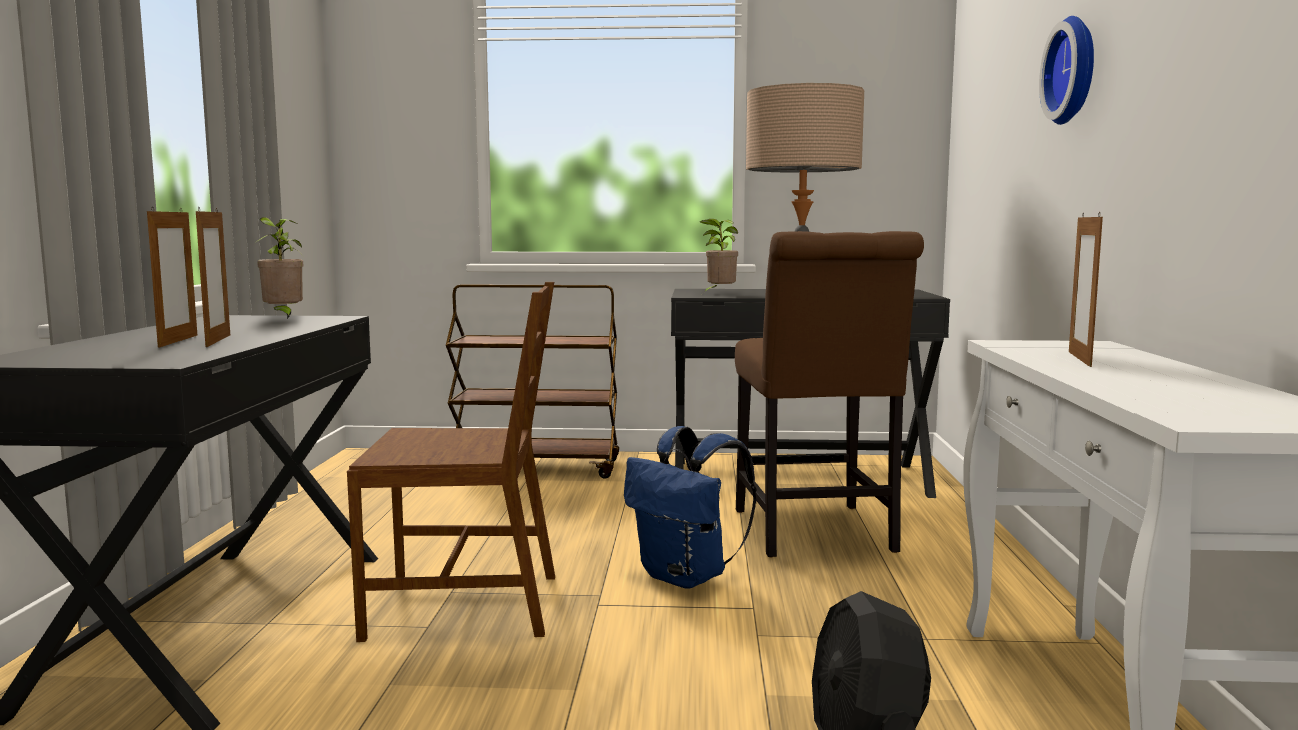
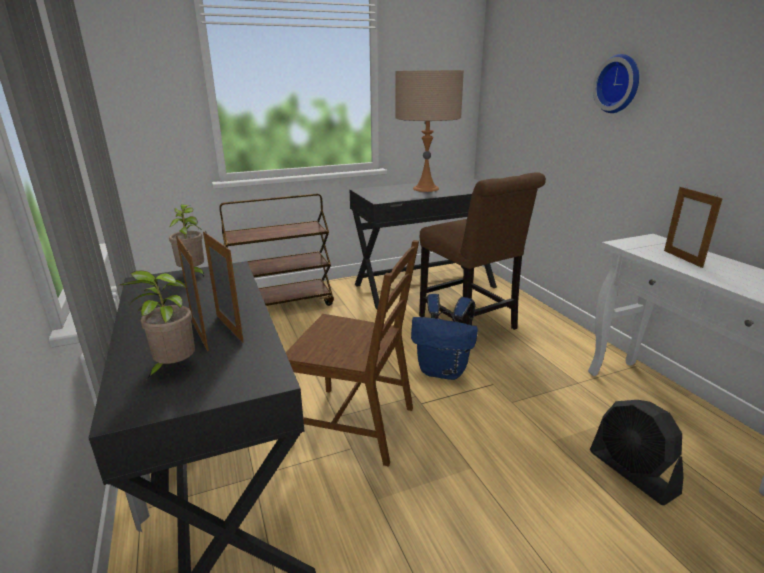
camera: 25 degrees left, 15 degrees up
(466, 605) = (355, 424): brown chair -> brown chair turned 45 degrees clockwise
(719, 294) = (390, 196): potted plant -> potted plant (173, 369)

